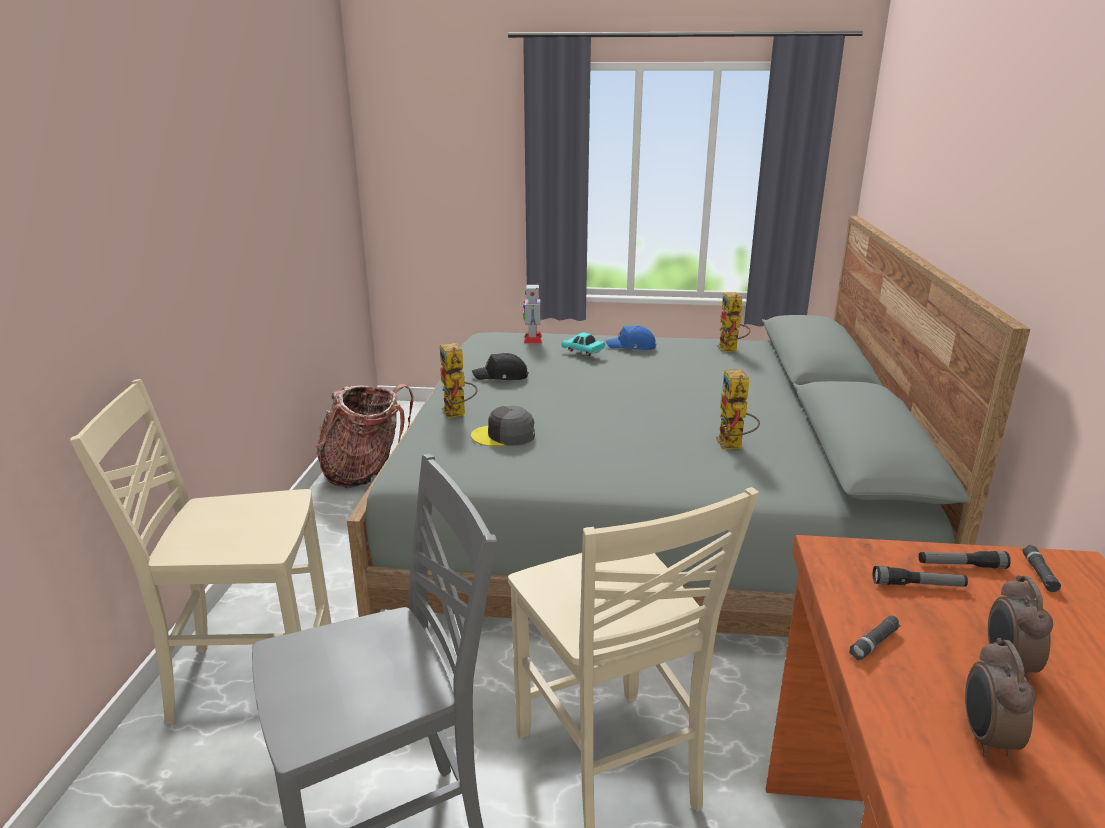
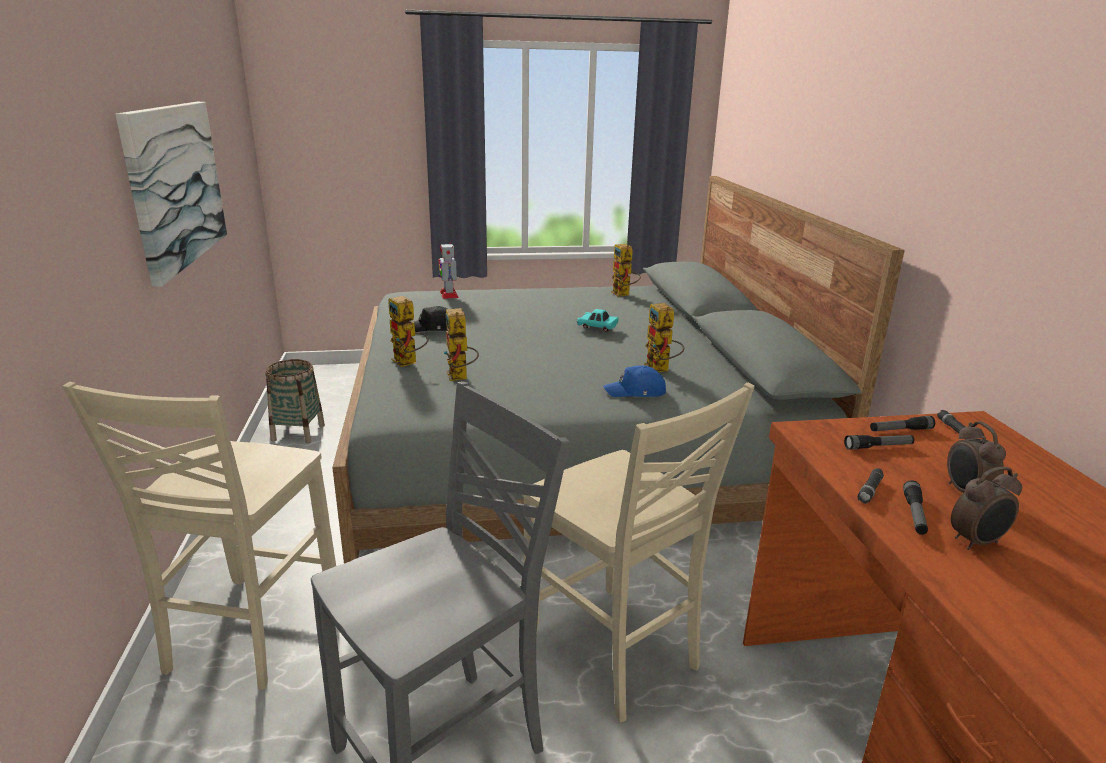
camera: 15 degrees left, 0 degrees up
(240, 221) = (176, 185): none -> picture
(250, 679) = (250, 632): beige chair -> beige chair turned 60 degrees counterclockwise
(366, 473) = (298, 433): backpack -> basket
(504, 435) = (460, 377): grey cap -> toy robot
(583, 351) = (500, 302): turquoise toy car -> turquoise toy car (597, 327)
(631, 346) = (539, 296): blue cap -> blue cap (636, 392)
(917, 685) = (914, 514): none -> flashlight
(985, 739) = (977, 542): alarm clock -> alarm clock turned 105 degrees counterclockwise

